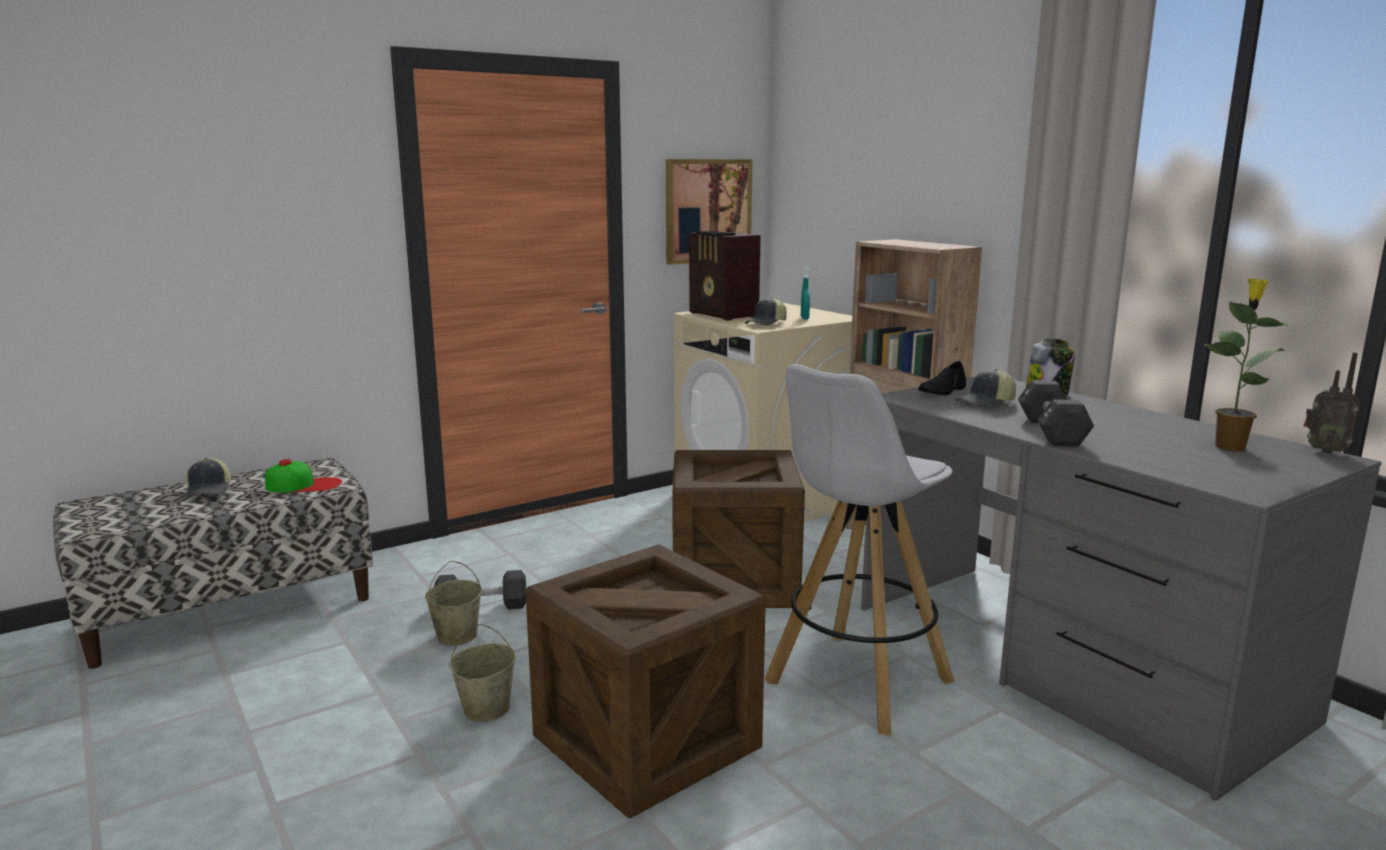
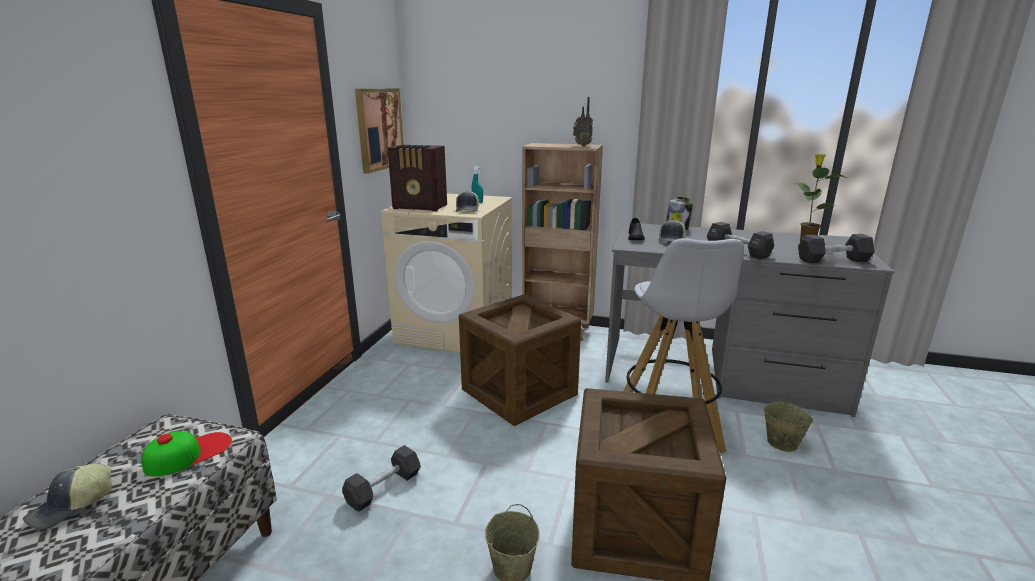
camera: 40 degrees left, 5 degrees up
(210, 490) = (72, 506): cap -> cap turned 90 degrees clockwise
(457, 635) = (400, 522): beige bucket -> beige bucket (781, 442)
(1188, 472) = (833, 260): none -> black dumbbell
(1324, 451) = (832, 236): radio -> radio (581, 145)

